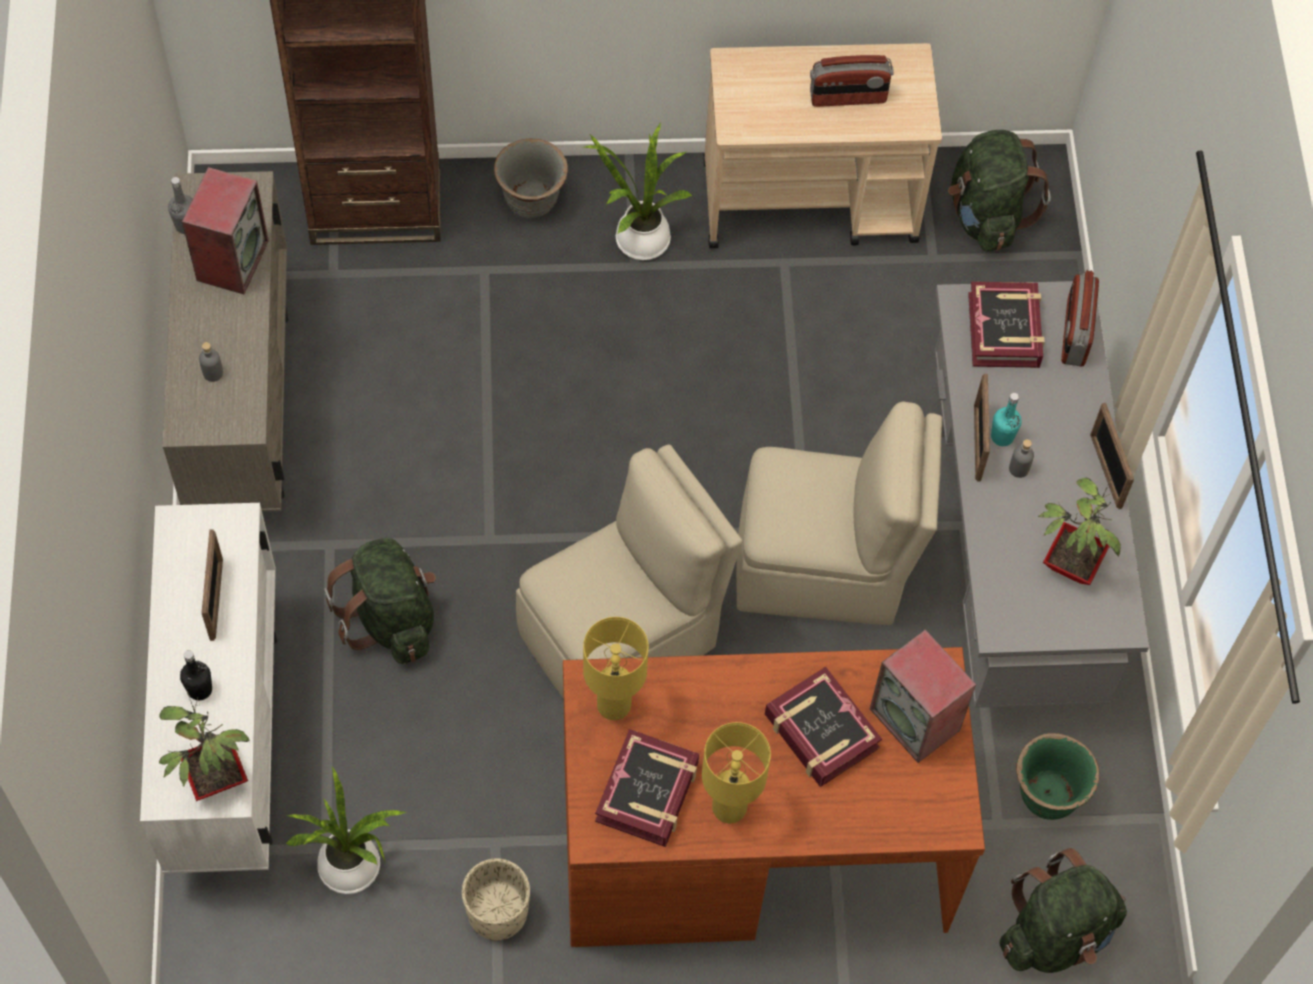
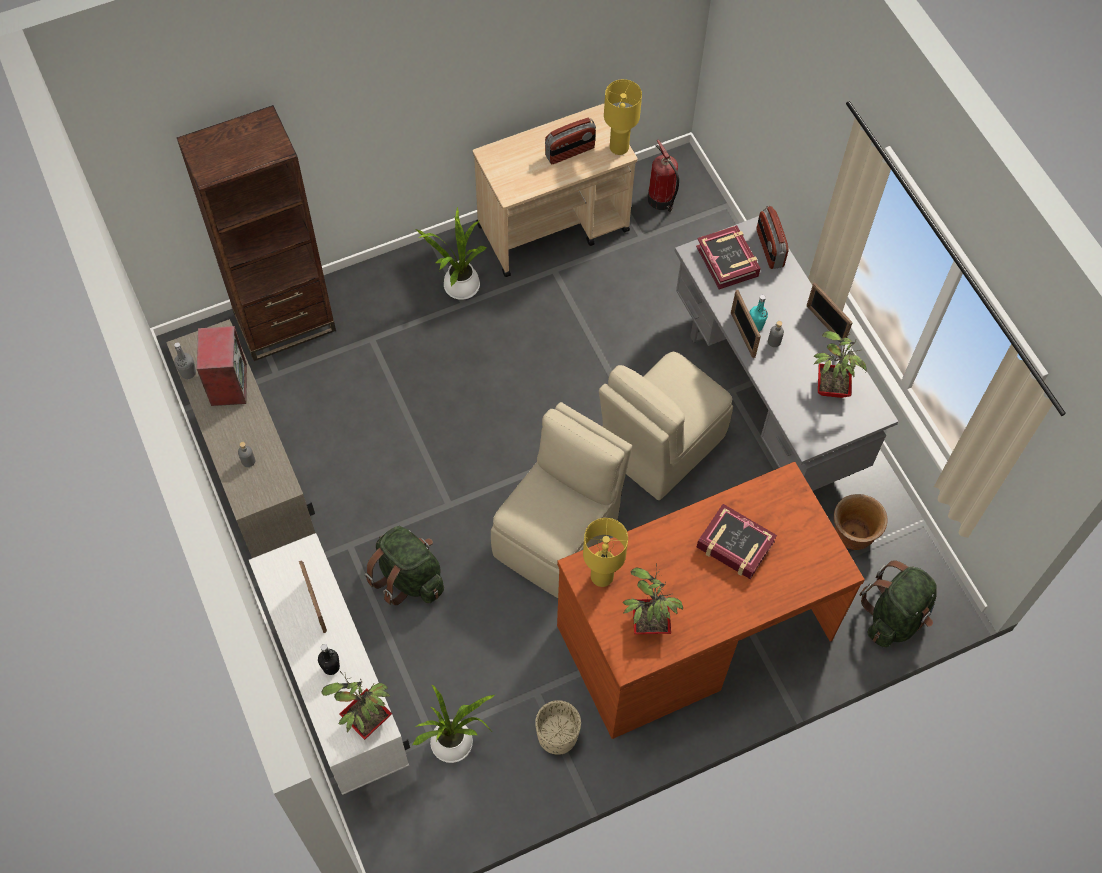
camera: 20 degrees left, 0 degrees up
(532, 201) = (382, 286): grey planter -> none
(648, 792) = (648, 623): book -> potted plant
(728, 807) = (700, 613): yellow table lamp -> yellow table lamp (618, 147)
(823, 566) = (660, 446): beige chair -> beige chair turned 150 degrees clockwise
(916, 720) = (788, 516): speaker -> none
(986, 215) = (661, 200): green backpack -> fire extinguisher
(1047, 795) = (852, 535): green planter -> brown planter

